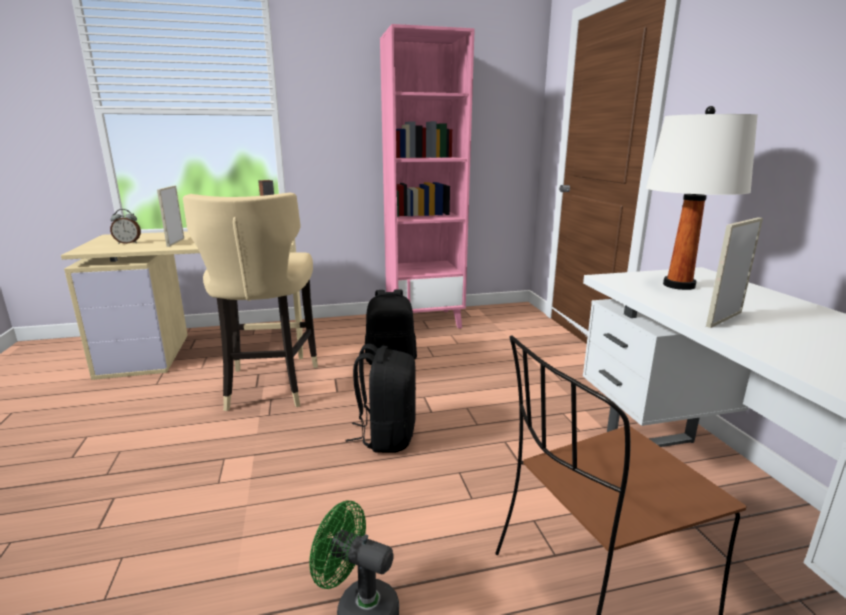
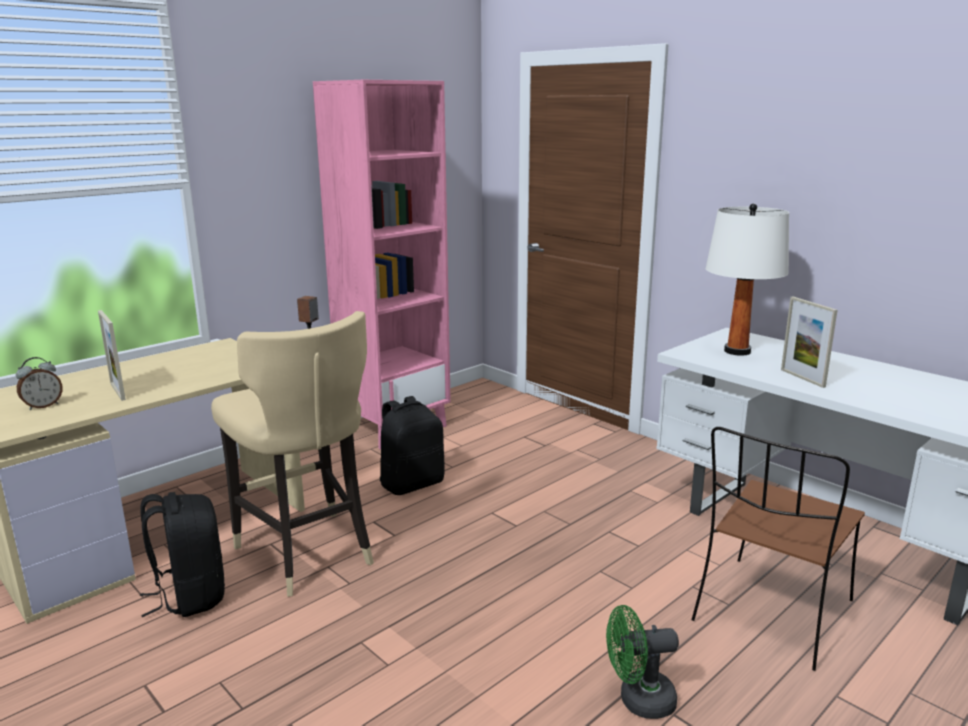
camera: 30 degrees left, 0 degrees up
(386, 436) = (501, 562): black backpack -> black backpack (190, 596)
(724, 319) = (802, 378): picture frame -> picture frame turned 45 degrees counterclockwise

